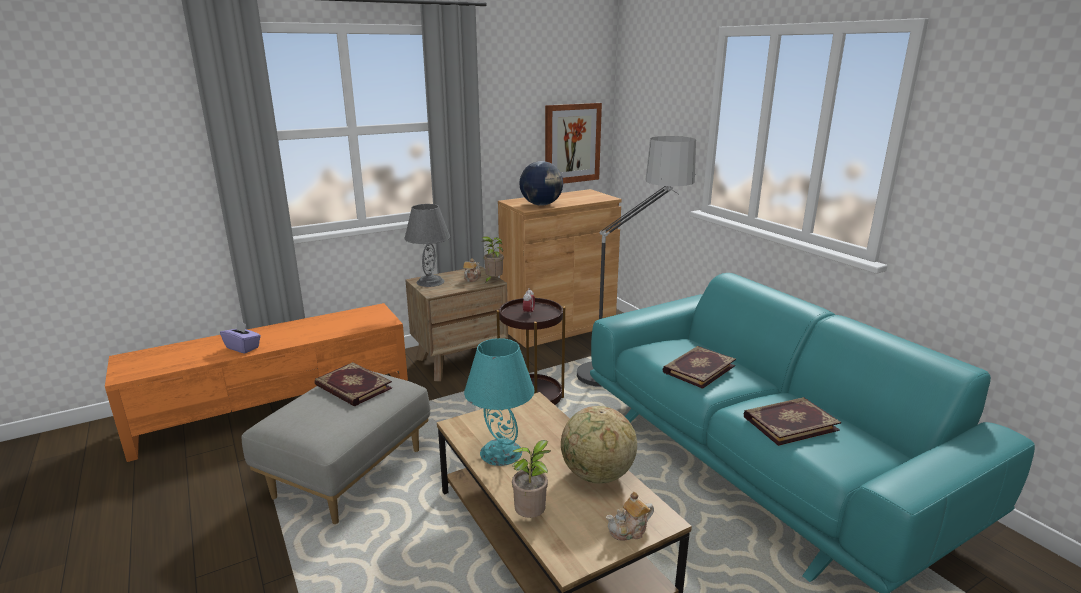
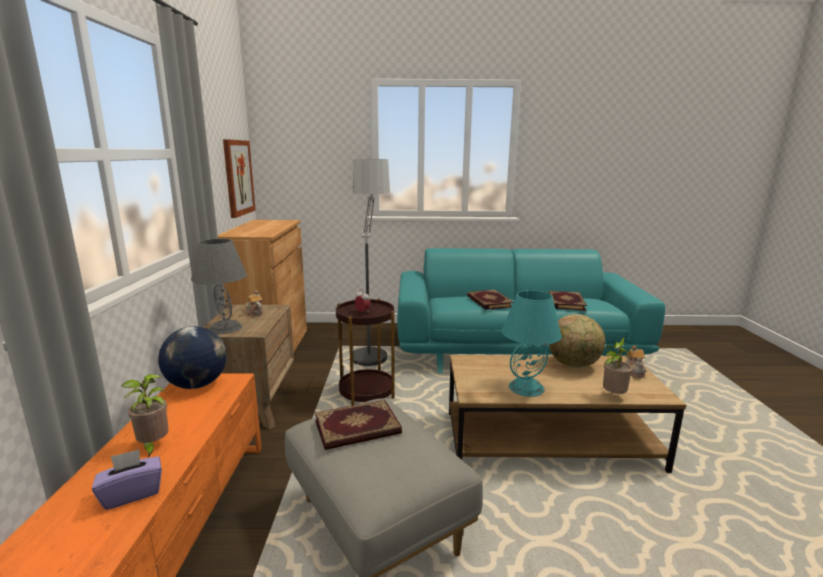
camera: 60 degrees left, 5 degrees down
(493, 281) = (276, 307): potted plant -> potted plant (153, 446)
(541, 204) = (263, 231): globe -> globe (197, 385)

